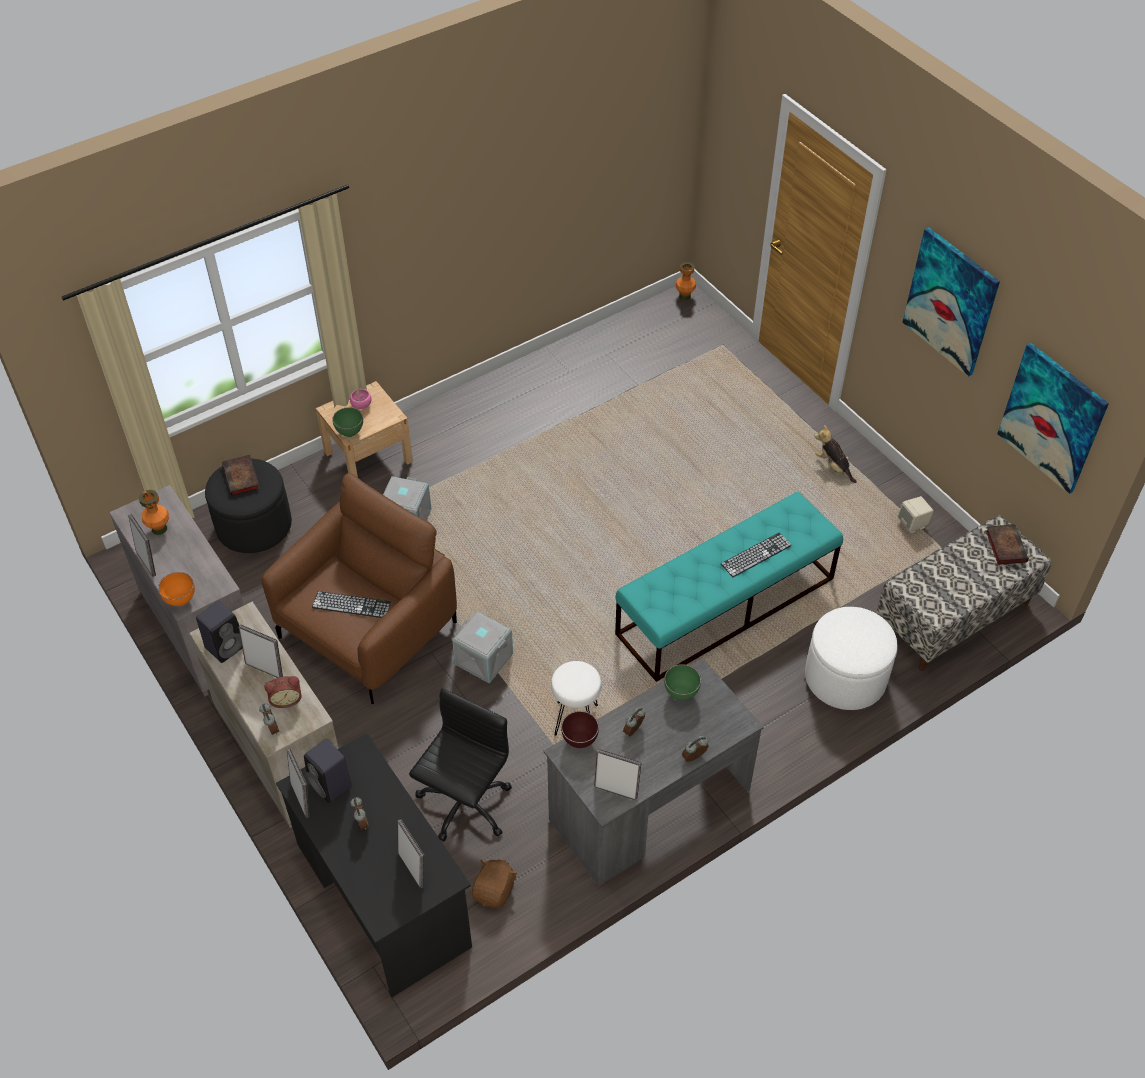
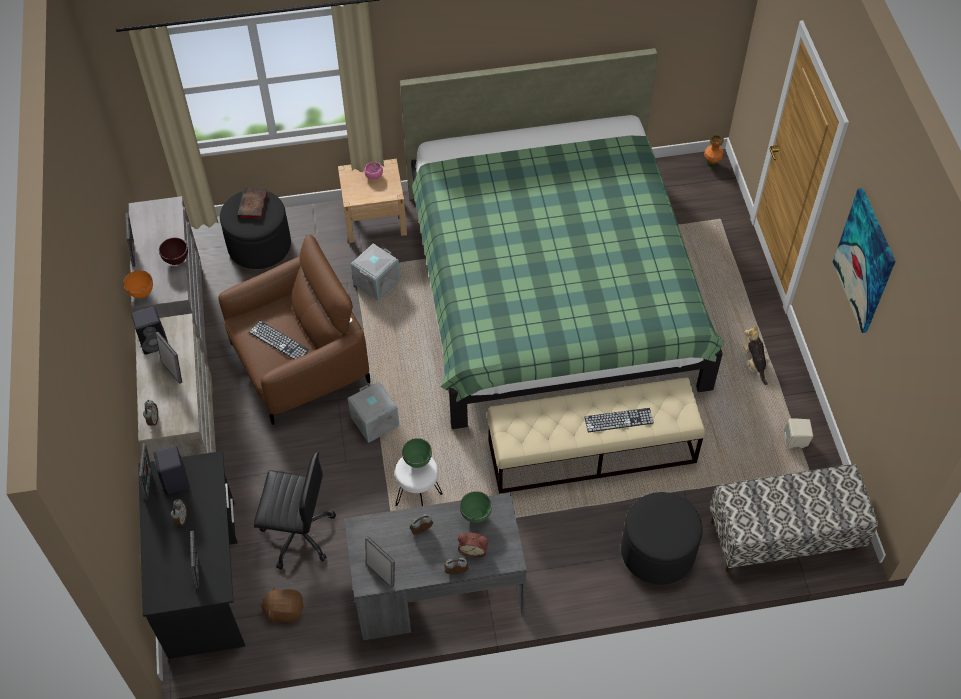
camera: 25 degrees right, 5 degrees up
(159, 529) = (156, 229): orange vase -> none
(286, 699) = (175, 401): alarm clock -> alarm clock (473, 549)
(350, 433) = (353, 196): green bowl -> green bowl (418, 461)
(464, 805) = (297, 533): black office chair -> black office chair turned 45 degrees clockwise
(495, 891) = (284, 610): brown plush toy -> brown plush toy turned 135 degrees counterclockwise
(579, 740) = (376, 521): brown bowl -> brown bowl (177, 260)
(595, 464) = (551, 288): none -> green bed
(726, 606) = (592, 451): turquoise bench -> beige bench
(845, 677) = (657, 552): white ottoman -> black ottoman
(1005, 545) = (843, 493): book -> none
(1052, 418) = (905, 400): picture -> none

